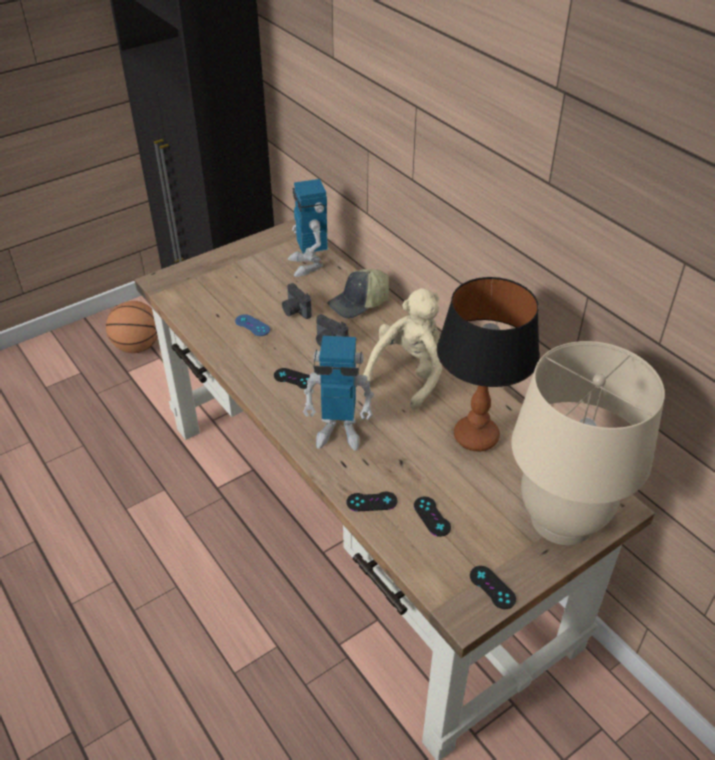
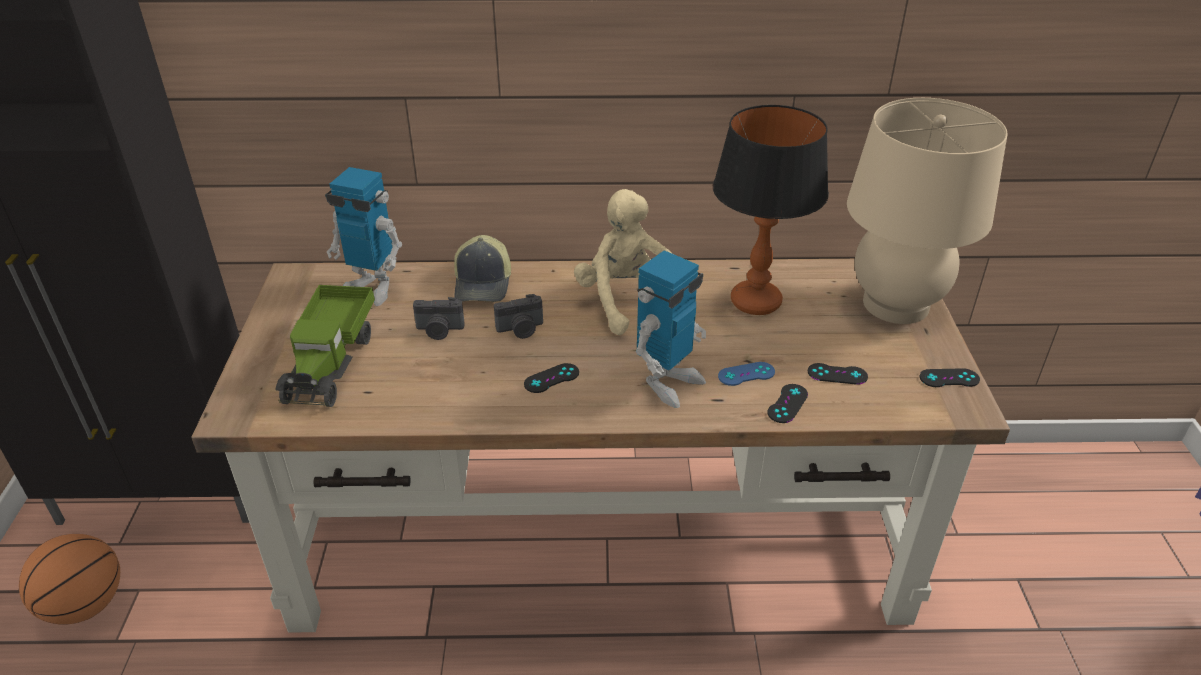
camera: 55 degrees left, 5 degrees down
(230, 288) = (332, 361): none -> toy truck
(252, 325) = (423, 372): blue game controller -> blue game controller (746, 374)

